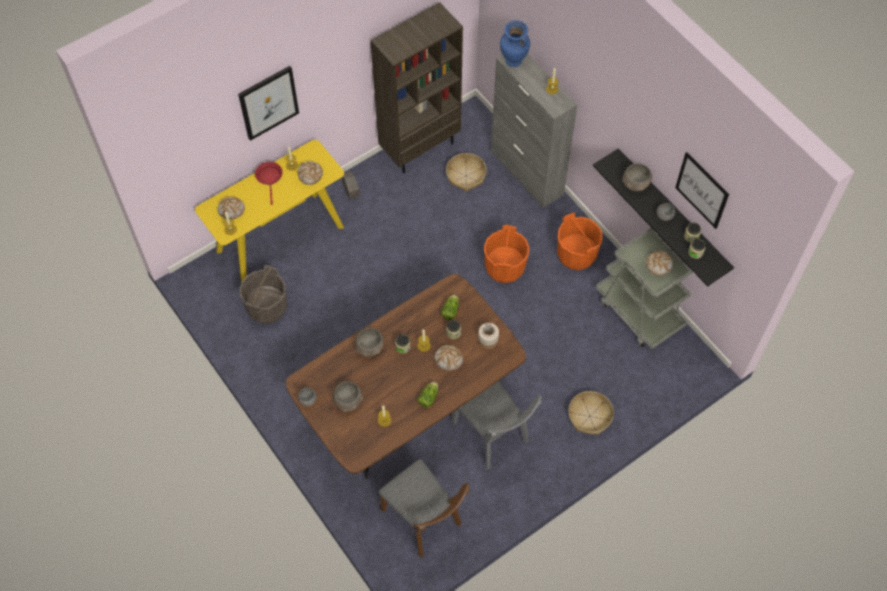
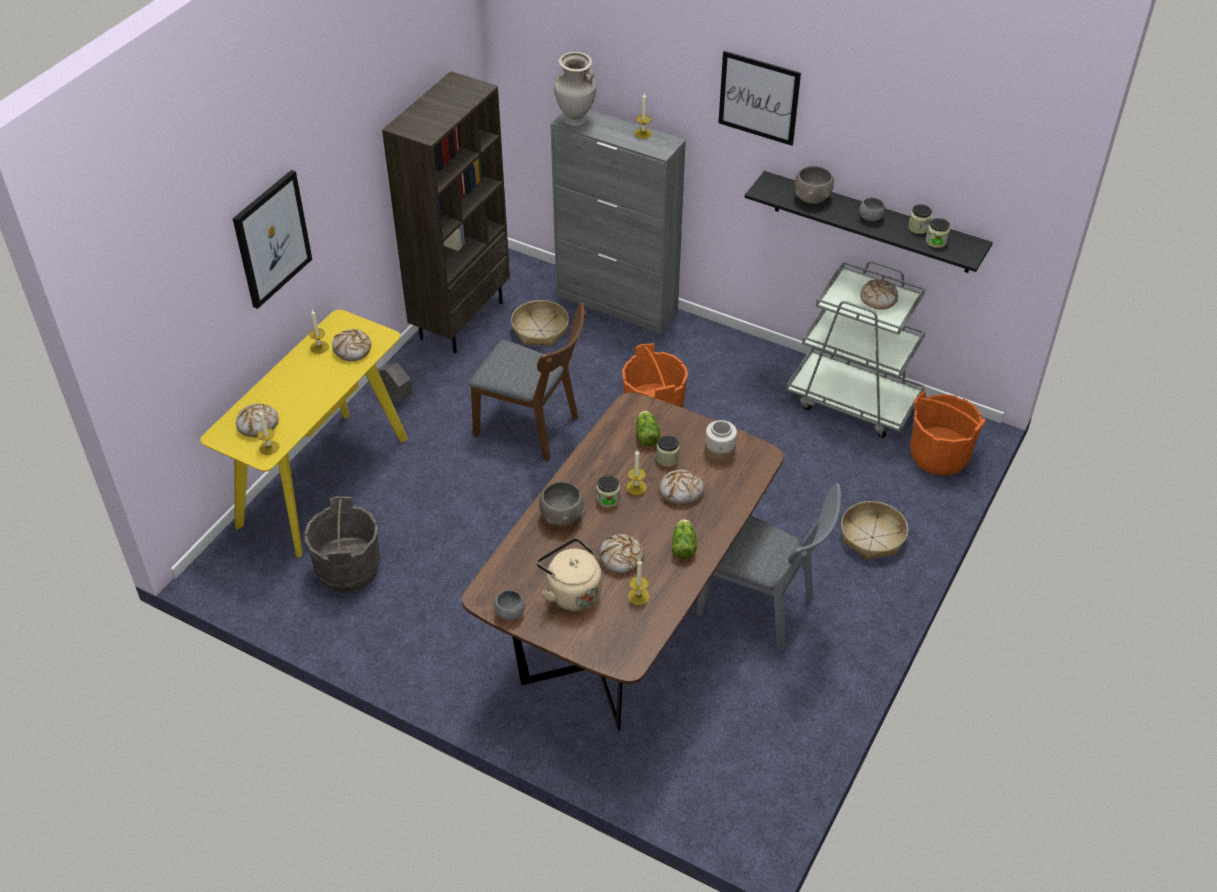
camera: 25 degrees left, 15 degrees down
(269, 178) = (295, 371): red frying pan -> none
(348, 401) = (571, 592): grey bowl -> beige kettle
(388, 391) = (621, 558): none -> bread
(424, 522) = (737, 753): brown chair -> brown chair (533, 429)
(513, 62) = (575, 121): blue vase -> beige vase
(576, 254) = (735, 367): orange bucket -> orange bucket (939, 455)
(702, 190) = (920, 146): picture -> picture (759, 98)

